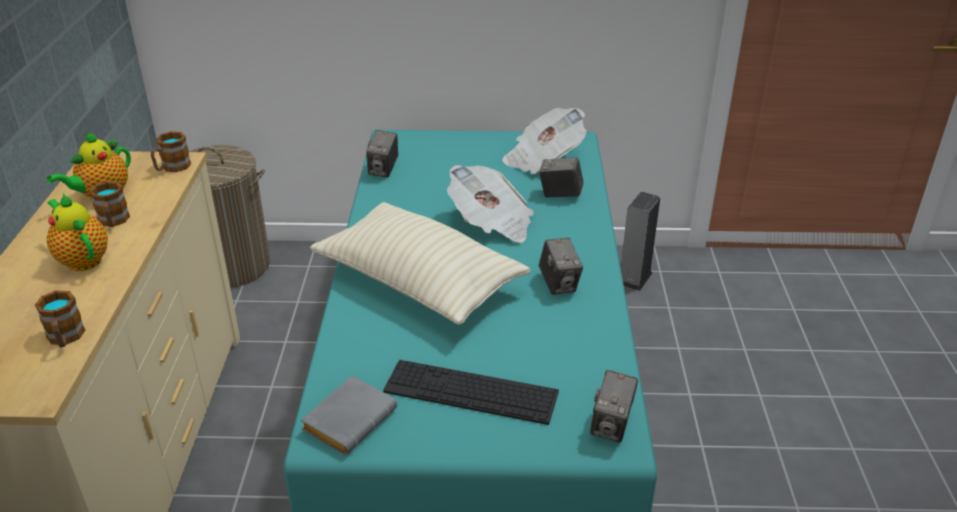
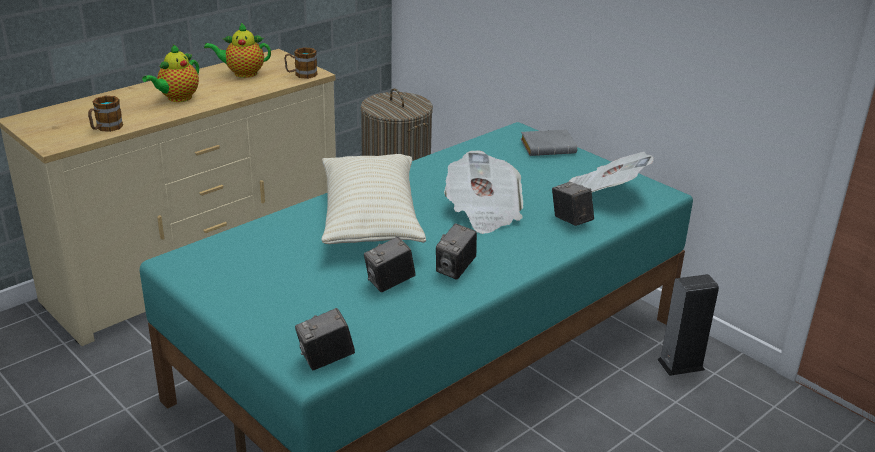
camera: 45 degrees right, 5 degrees down
(82, 259) = (177, 98): teapot -> teapot turned 150 degrees counterclockwise
(113, 222) = (223, 88): mug -> none
(349, 418) = (203, 261): grey book -> grey book (549, 147)
(383, 170) = (474, 148): camera -> camera (389, 283)
(471, 392) = (285, 290): keyboard -> none

